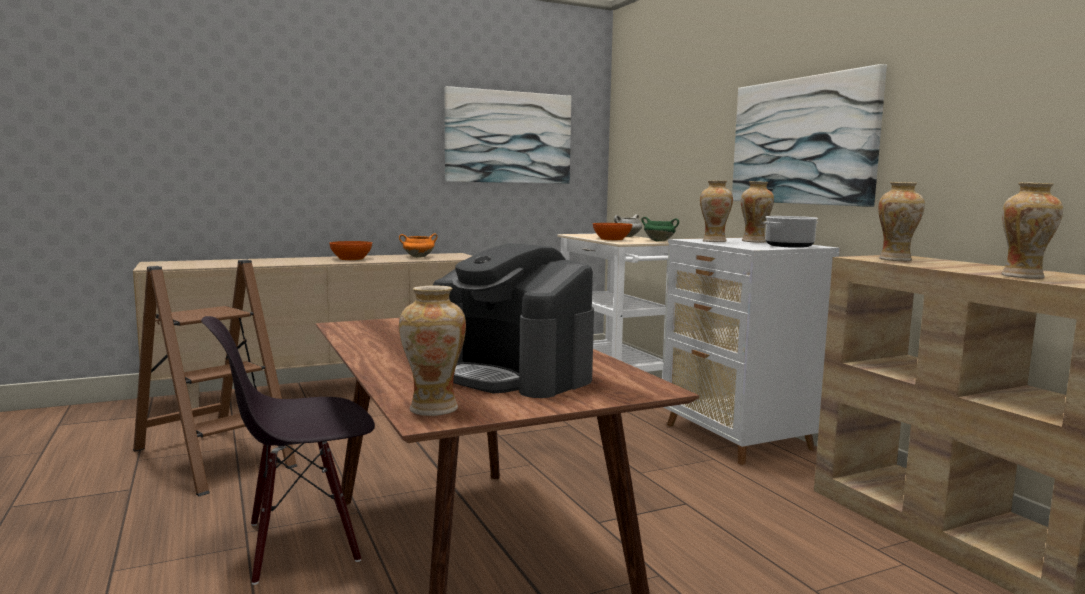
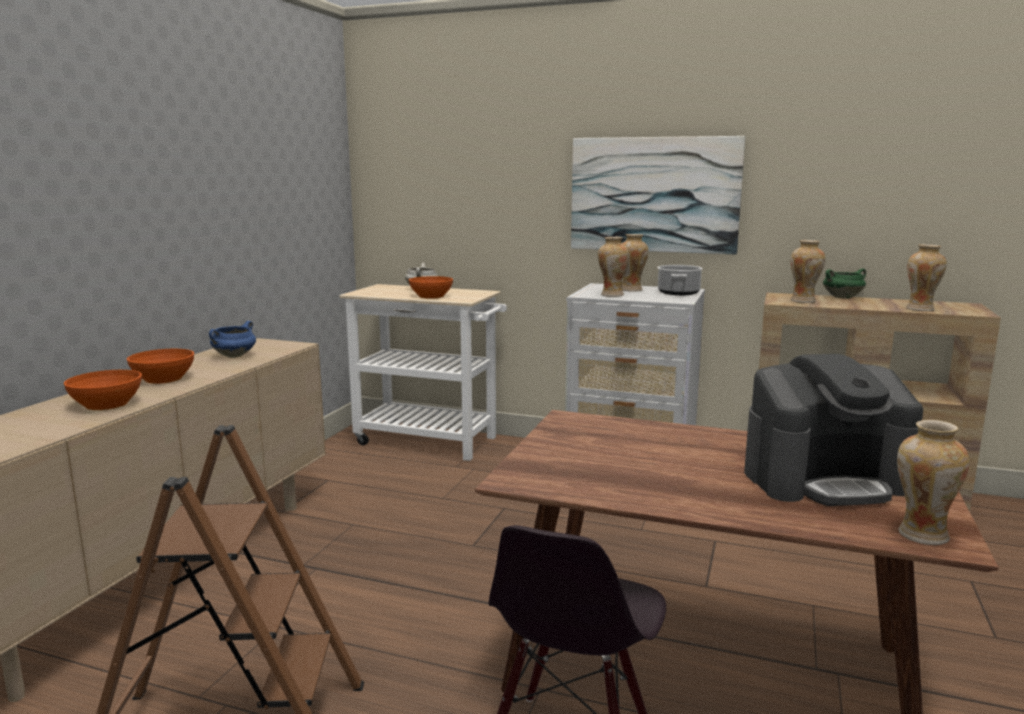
camera: 45 degrees left, 5 degrees up
(293, 261) = (107, 404): none -> orange bowl
(418, 257) = (234, 356): orange cooking pot -> blue cooking pot
(508, 137) = (273, 180): picture -> none
(659, 241) = (479, 292): green cooking pot -> green cooking pot (842, 297)

